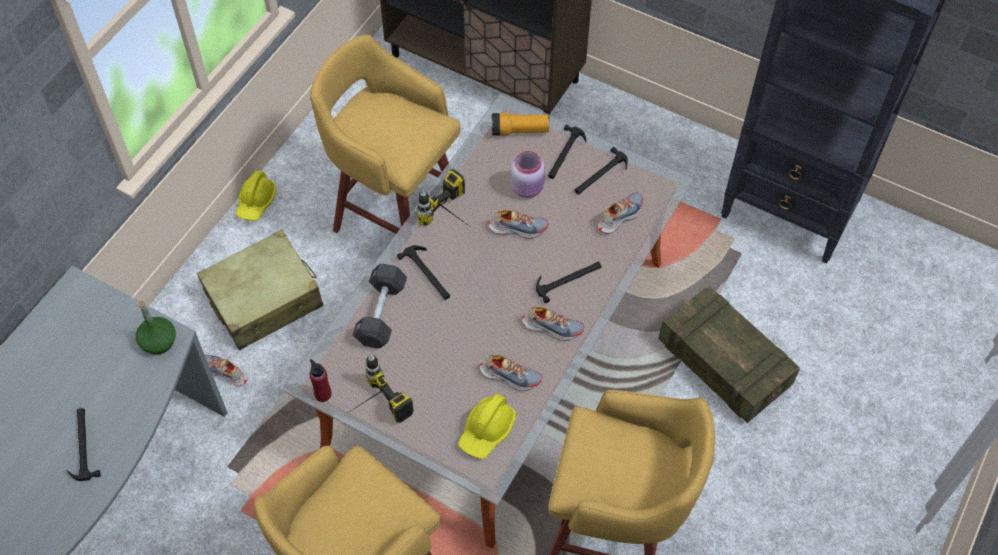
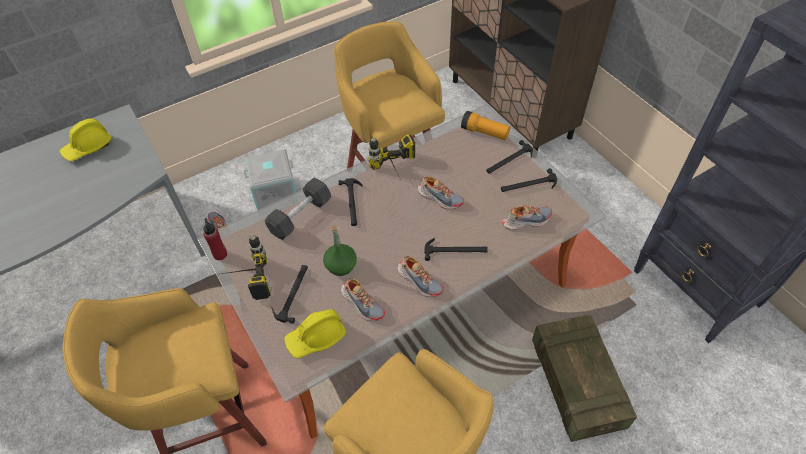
camera: 30 degrees right, 5 degrees down
(82, 445) = (41, 215): hammer -> hammer (293, 293)
(159, 342) = (139, 170): green bottle -> green bottle (341, 265)
(256, 202) = (311, 135): yellow hard hat -> yellow hard hat (88, 147)
(264, 300) = (276, 195): beige suitcase -> grey storage box
(528, 188) = (466, 173): pink jar -> none

